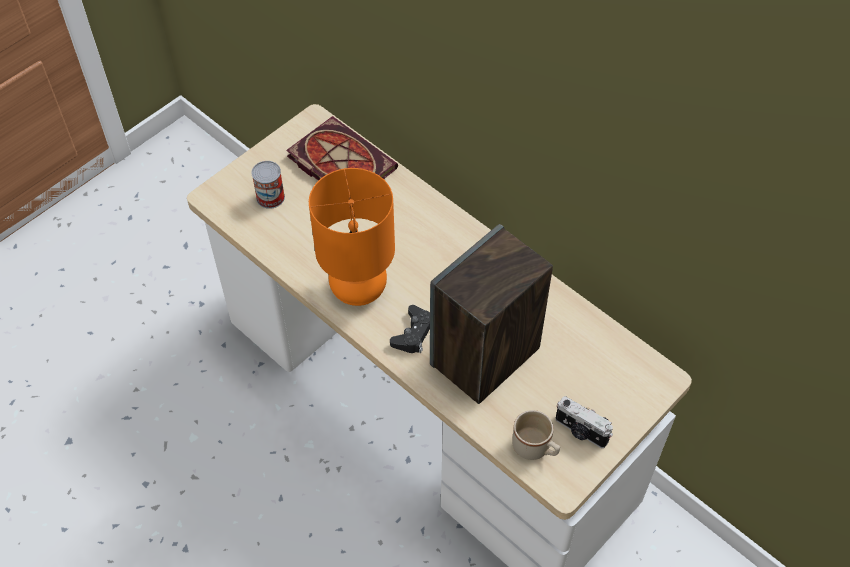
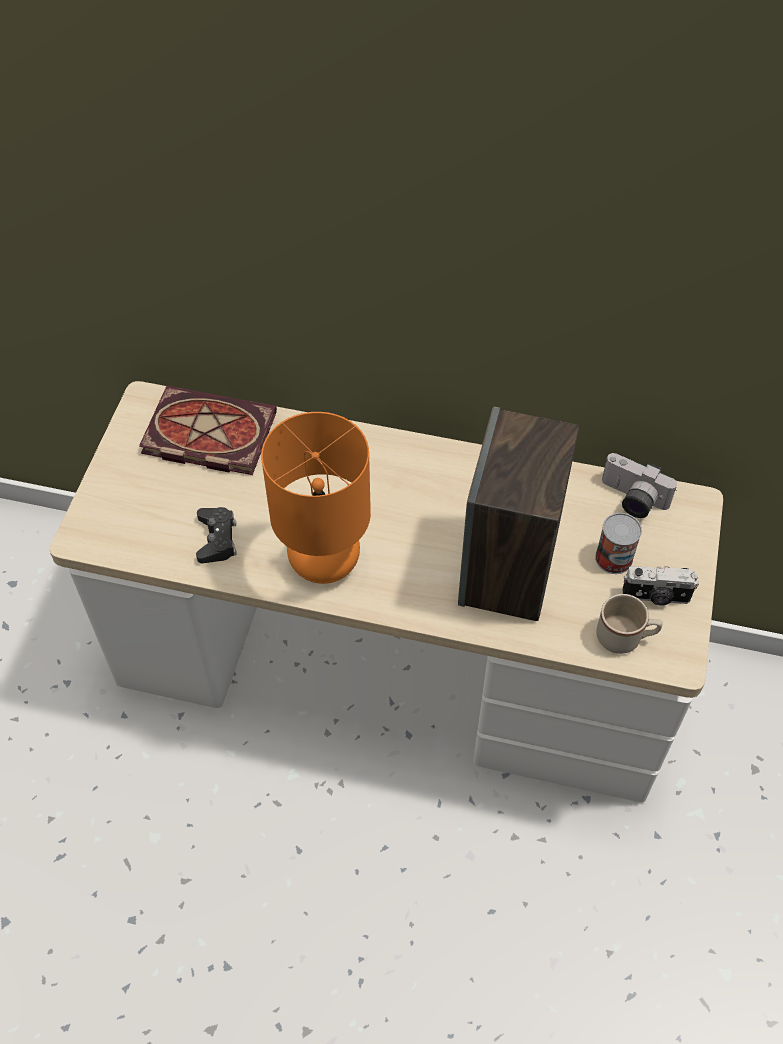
camera: 30 degrees left, 0 degrees up
(270, 197) = (153, 507): can -> can (614, 558)
(413, 334) = (418, 581): black game controller -> black game controller (217, 539)
(614, 351) = (631, 500): none -> camera

